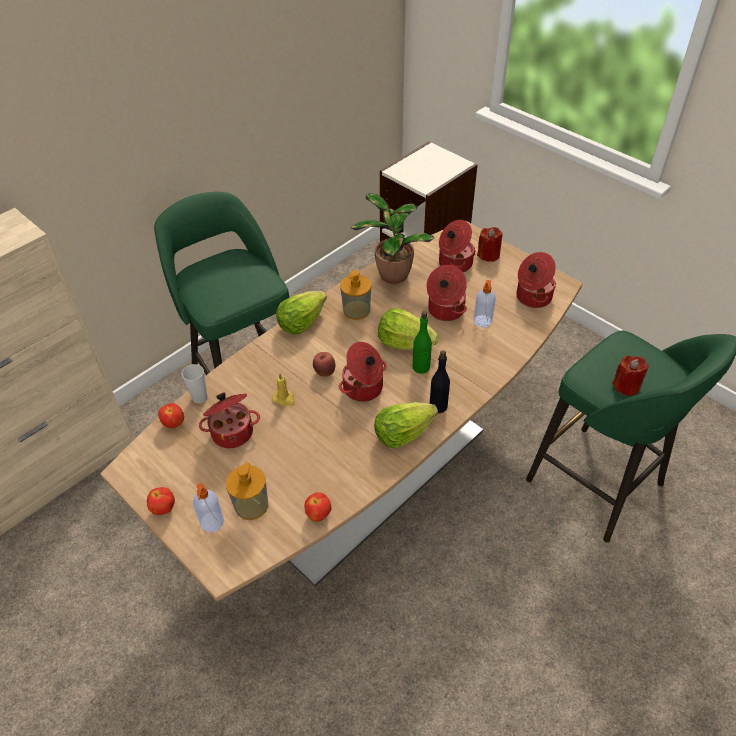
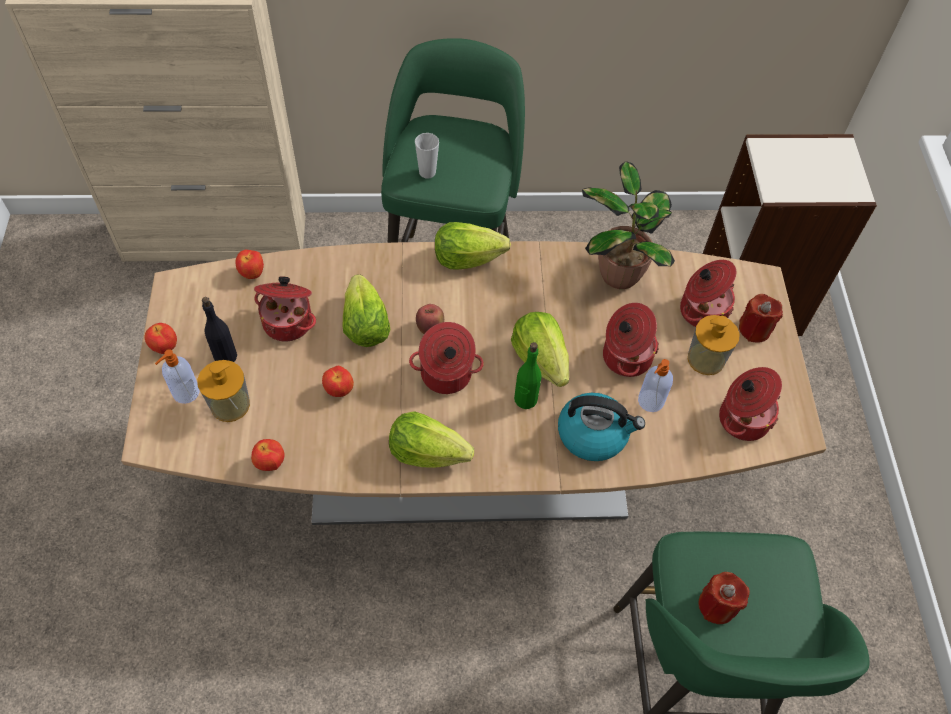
camera: 40 degrees right, 10 degrees up
(200, 398) = (298, 265): cup -> cup (427, 172)
(284, 399) = (365, 326): yellow candle -> lettuce
(311, 443) = (339, 390): none -> apple
(356, 310) = (535, 285): soap dispenser -> soap dispenser (706, 359)
(438, 406) = (493, 453): black bottle -> black bottle (225, 356)
(475, 357) = (593, 434): none -> kettle

